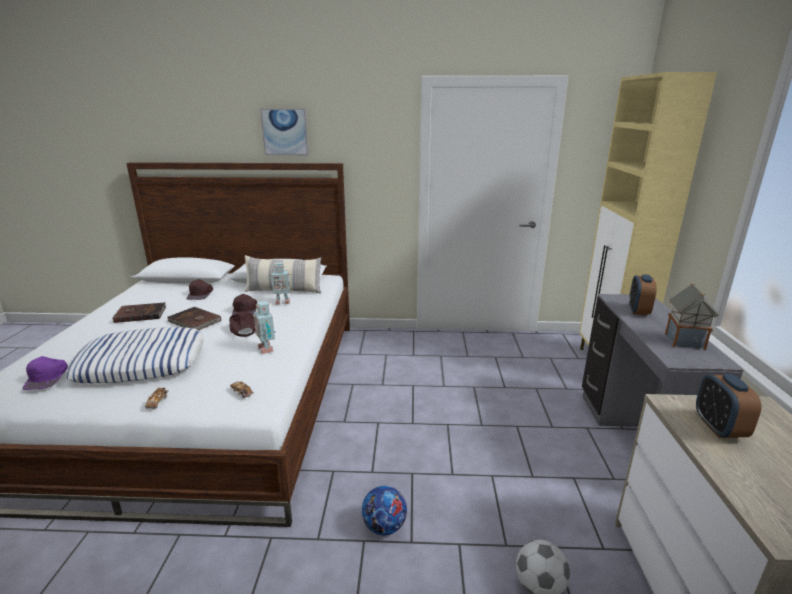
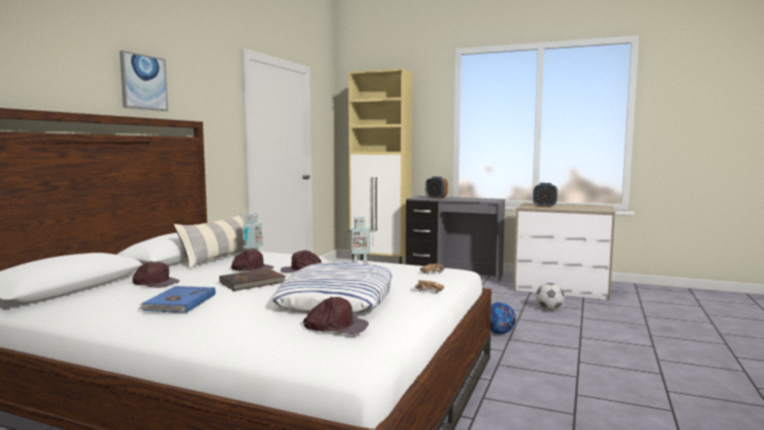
camera: 70 degrees left, 15 degrees down
(47, 377) = (336, 326): purple cap -> brown cap
(140, 314) = (179, 302): brown book -> blue book
(684, 341) = (475, 198): toy house -> none

